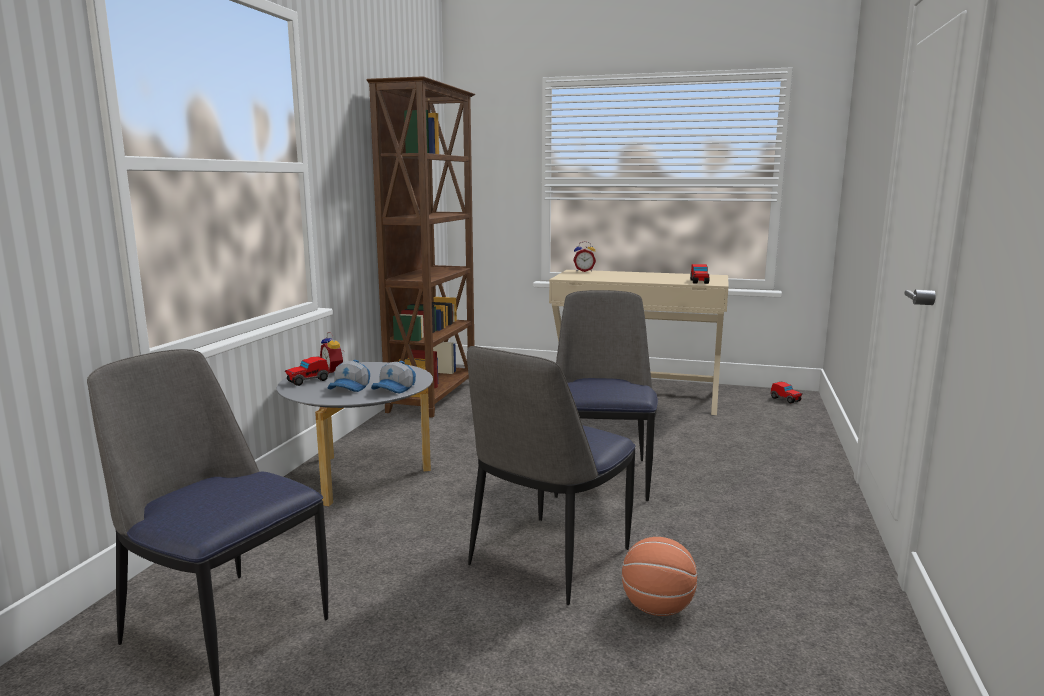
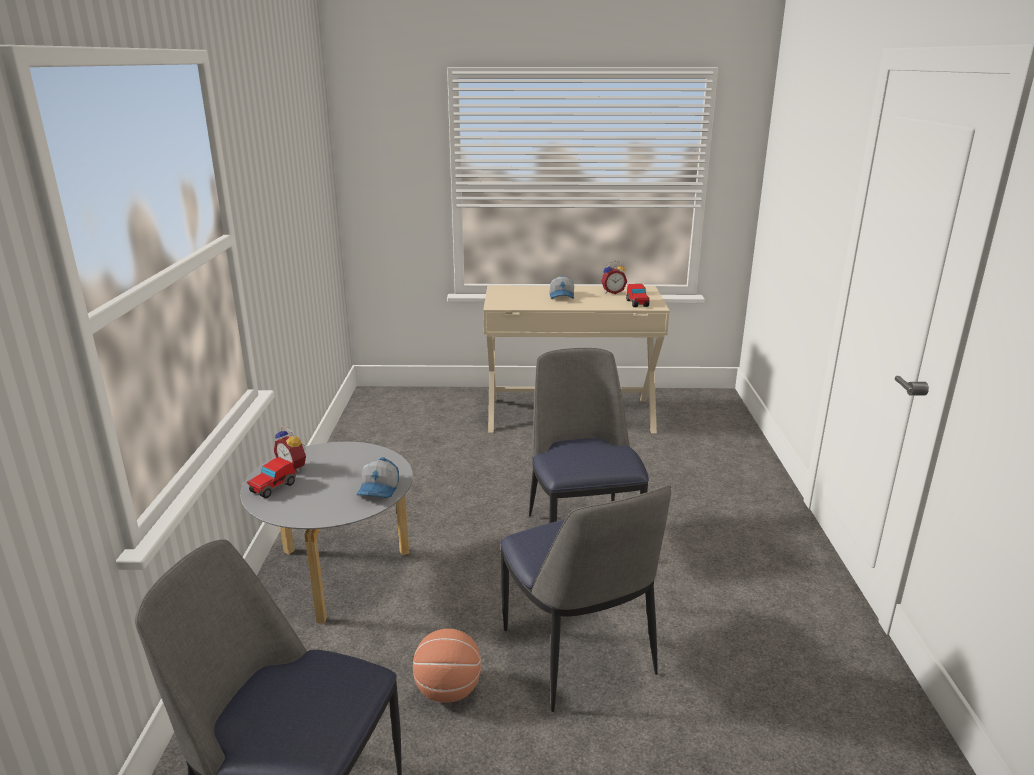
camera: 15 degrees left, 10 degrees up
(350, 387) = (329, 494): cap -> cap (562, 296)
(434, 397) = (362, 440): brown bookcase -> none
(547, 559) = (579, 656): chair -> chair turned 45 degrees counterclockwise
(584, 271) = (508, 288): alarm clock -> alarm clock (612, 292)
(657, 608) = (700, 696): basketball -> basketball (447, 690)
(785, 399) = (710, 403): toy car -> none

